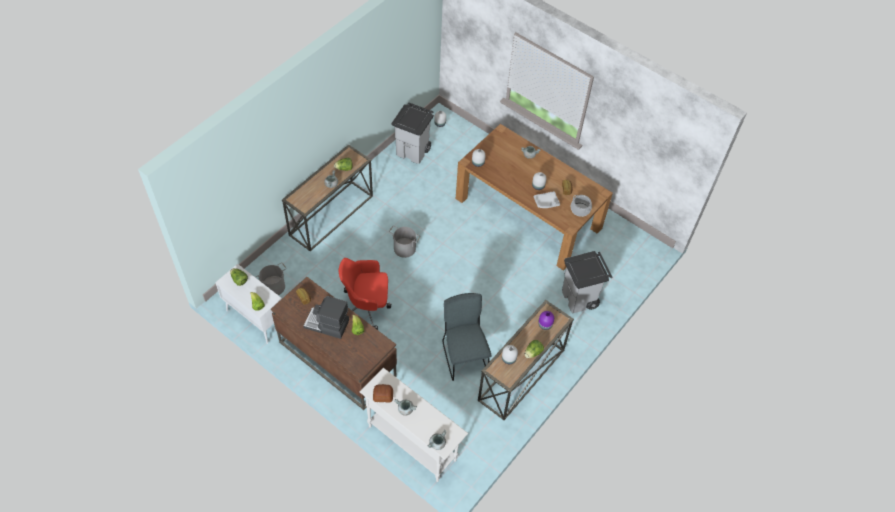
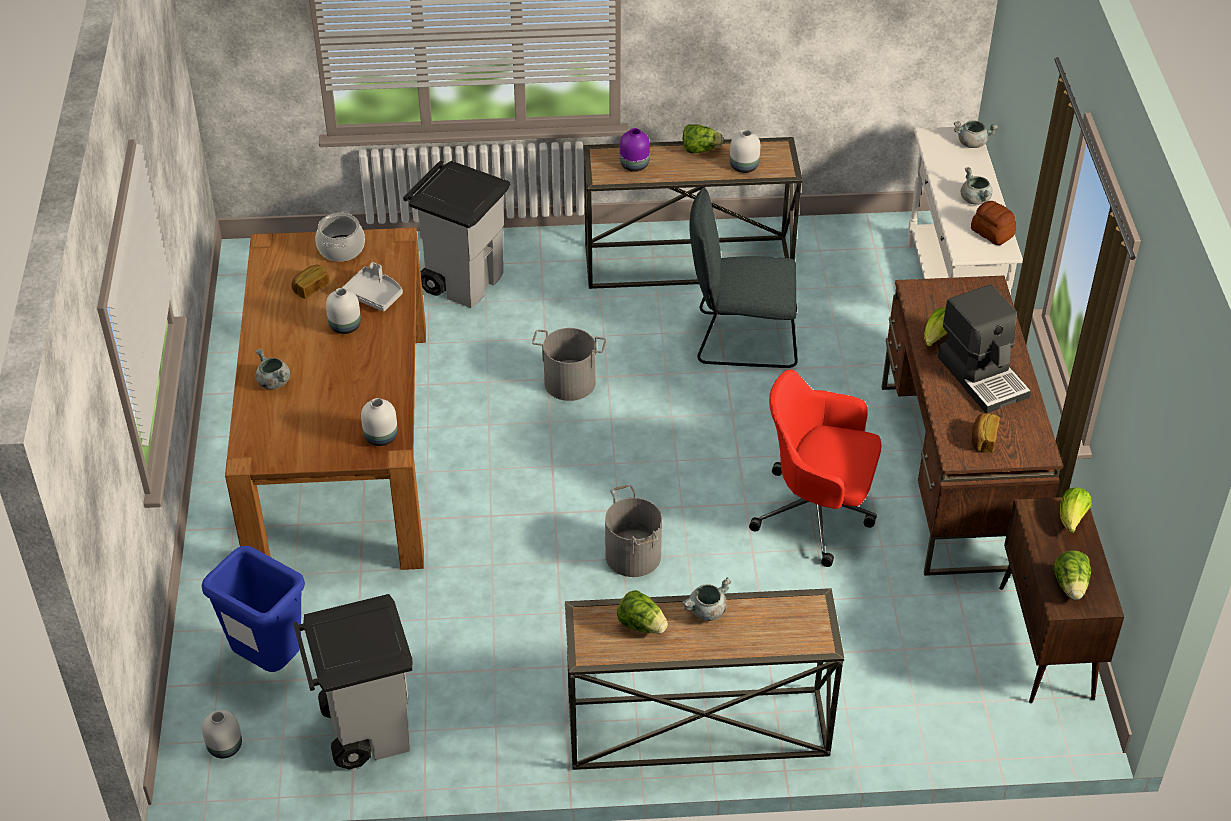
camera: 130 degrees left, 10 degrees down
(255, 318) = (1046, 644): white cabinet -> brown cabinet
(273, 286) = (958, 676): grey bucket -> grey bucket (569, 383)
(366, 307) = (817, 513): red office chair -> red office chair turned 150 degrees clockwise
(459, 147) = (268, 661): none -> blue trash can
(464, 355) = (741, 339): grey chair -> grey chair turned 60 degrees clockwise

